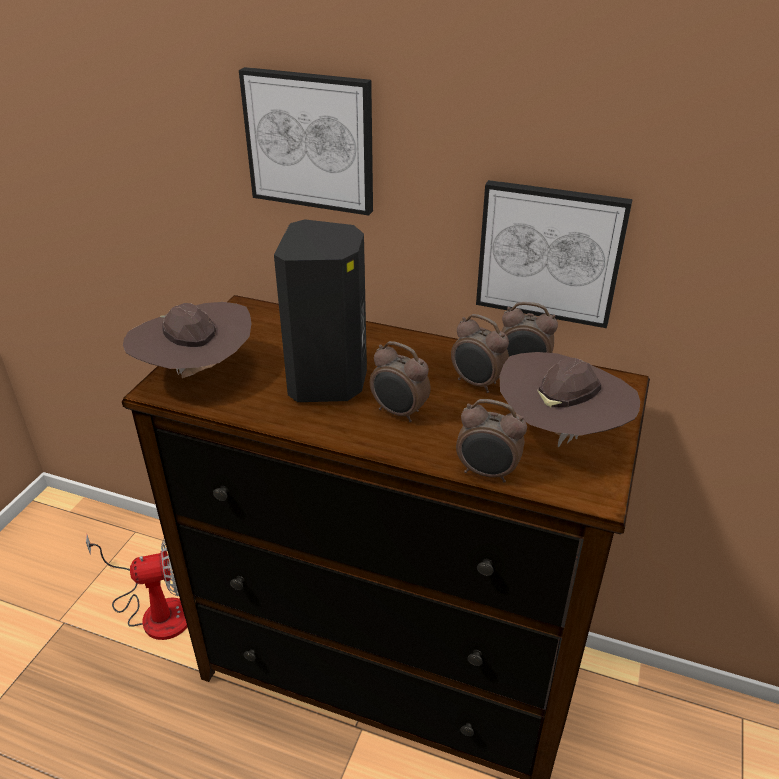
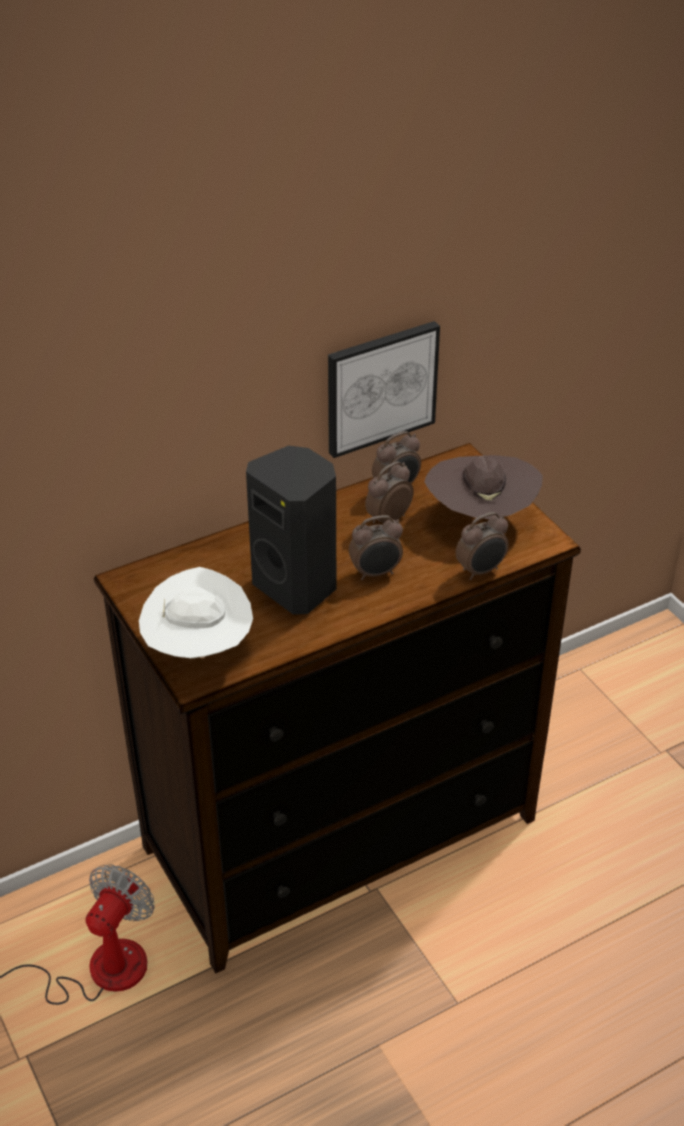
camera: 50 degrees left, 5 degrees up
(196, 374) = (199, 650): brown hat -> white hat
(310, 141) = (166, 391): picture -> none
(477, 384) = (387, 519): alarm clock -> alarm clock turned 150 degrees clockwise

